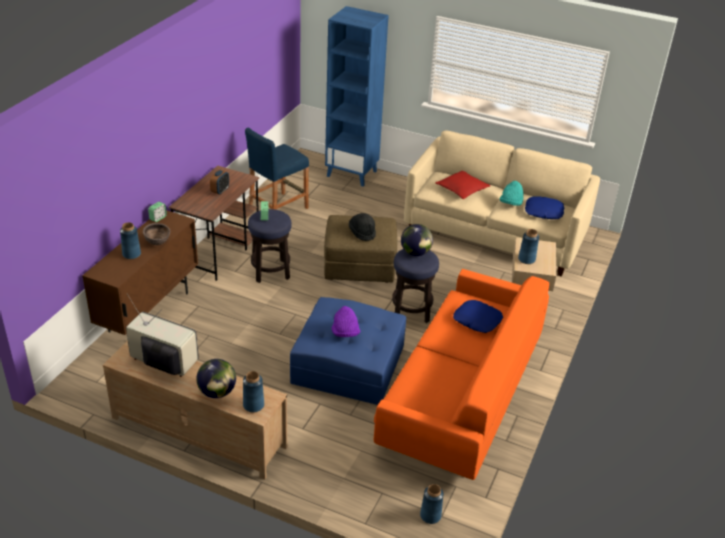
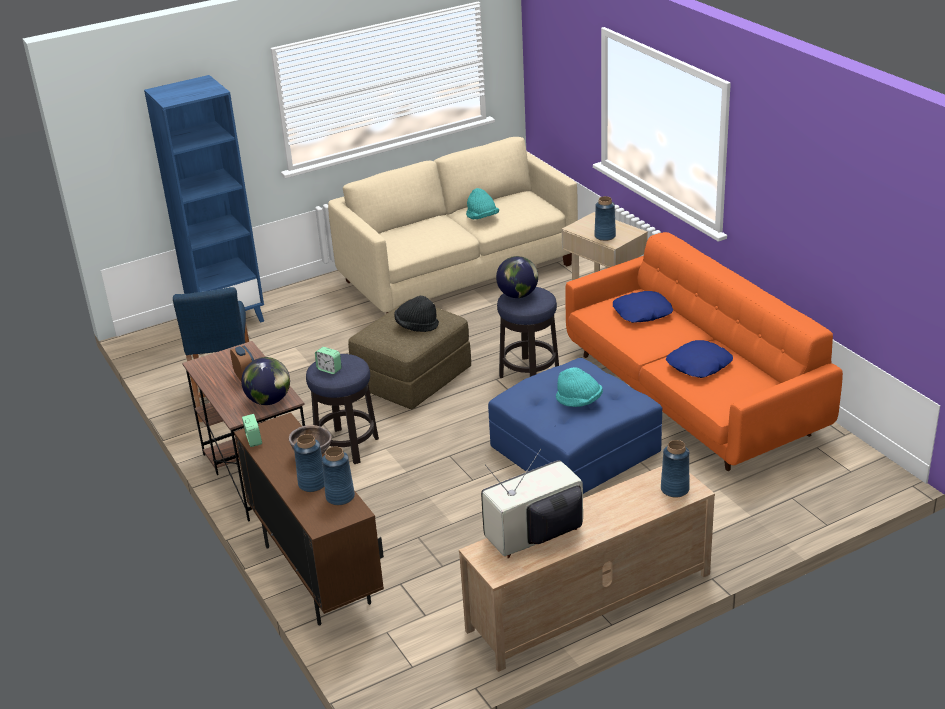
camera: 50 degrees left, 5 degrees down
(217, 392) = (630, 509): globe -> globe (269, 401)
(345, 333) = (579, 401): purple hat -> turquoise hat
(430, 516) = (845, 478): blue vase -> blue vase (340, 497)
(462, 189) = (422, 234): red pillow -> none
(543, 212) = (518, 207): blue pillow -> blue pillow (699, 365)

